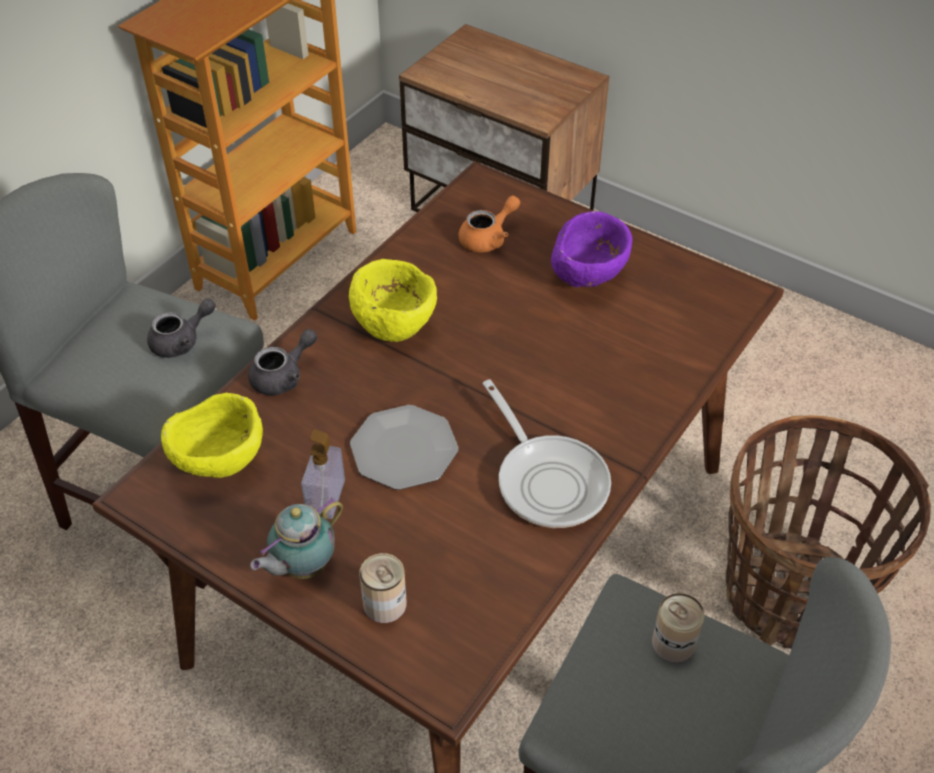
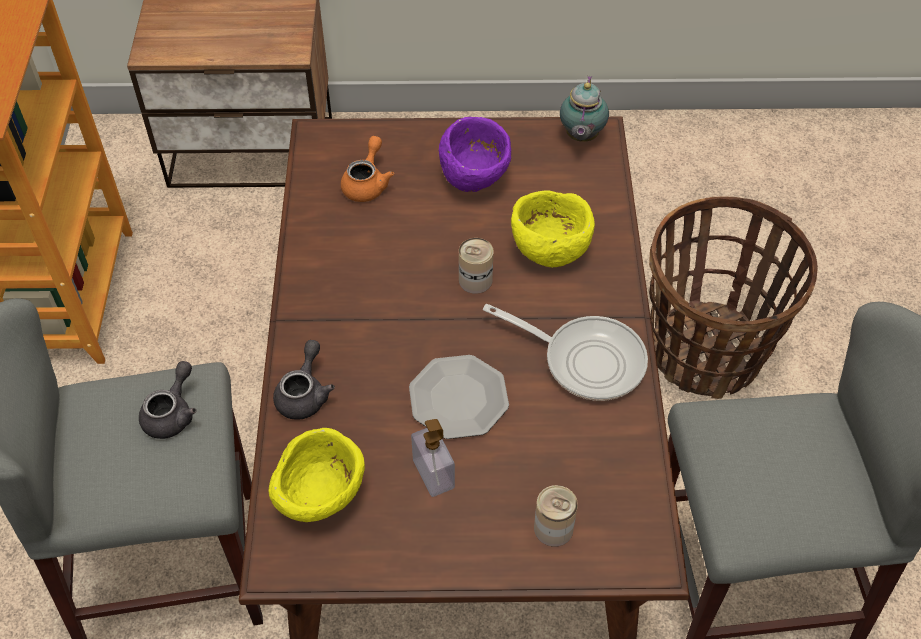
camera: 35 degrees left, 5 degrees up
(302, 567) = (466, 540): teapot -> teapot (580, 137)
(395, 325) = (358, 299): yellow bowl -> yellow bowl (549, 250)
(673, 643) = (760, 430): can -> can (475, 280)

